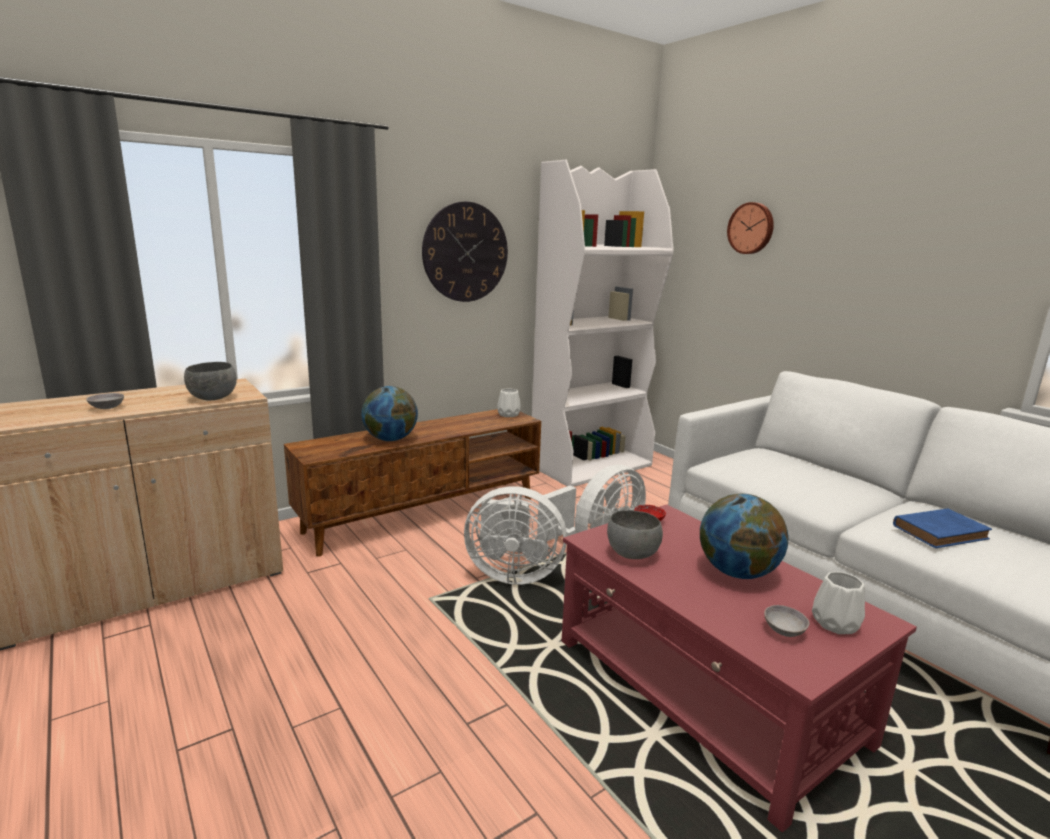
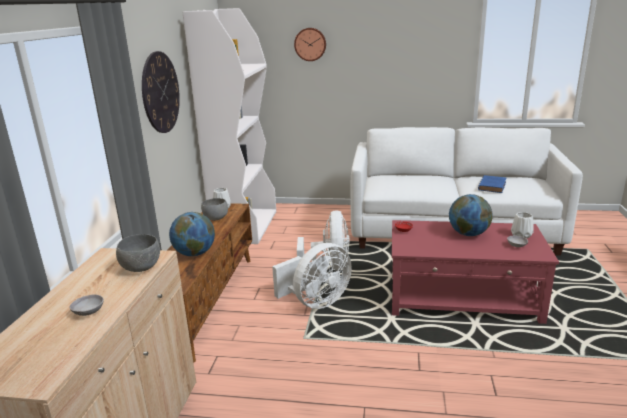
camera: 45 degrees left, 5 degrees up
(631, 554) = (427, 247): grey bowl -> grey bowl (215, 219)

